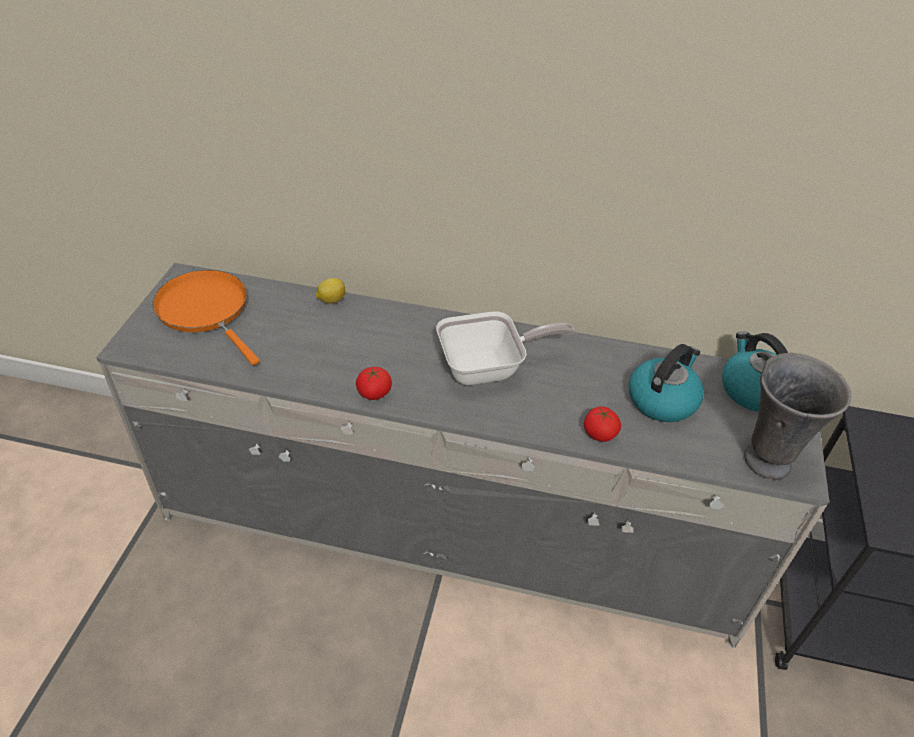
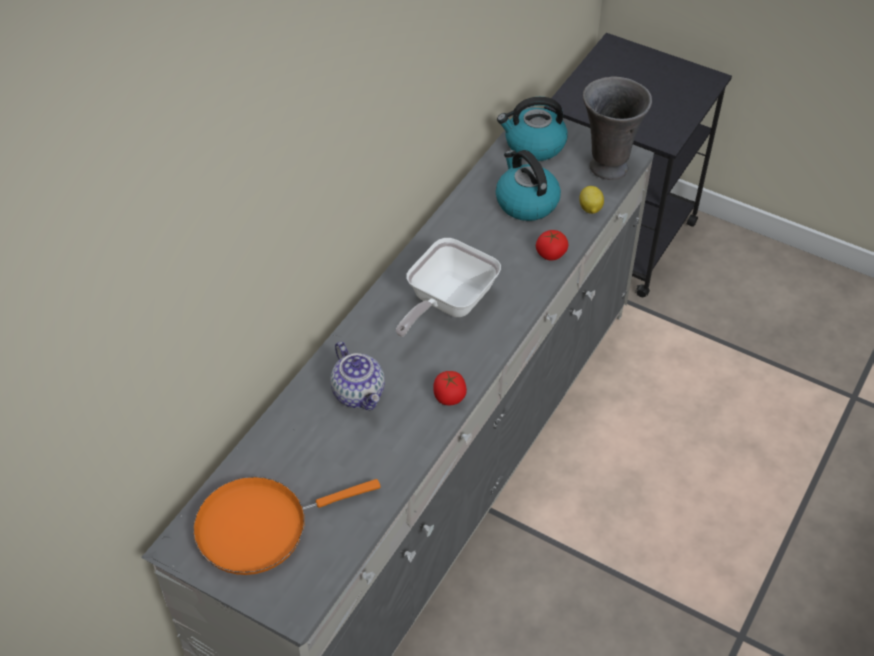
camera: 70 degrees left, 5 degrees up
(331, 300) = (290, 408): lemon -> lemon (590, 209)
(359, 335) = (359, 393): none -> teapot
(489, 368) = (446, 304): frying pan -> frying pan turned 150 degrees counterclockwise

